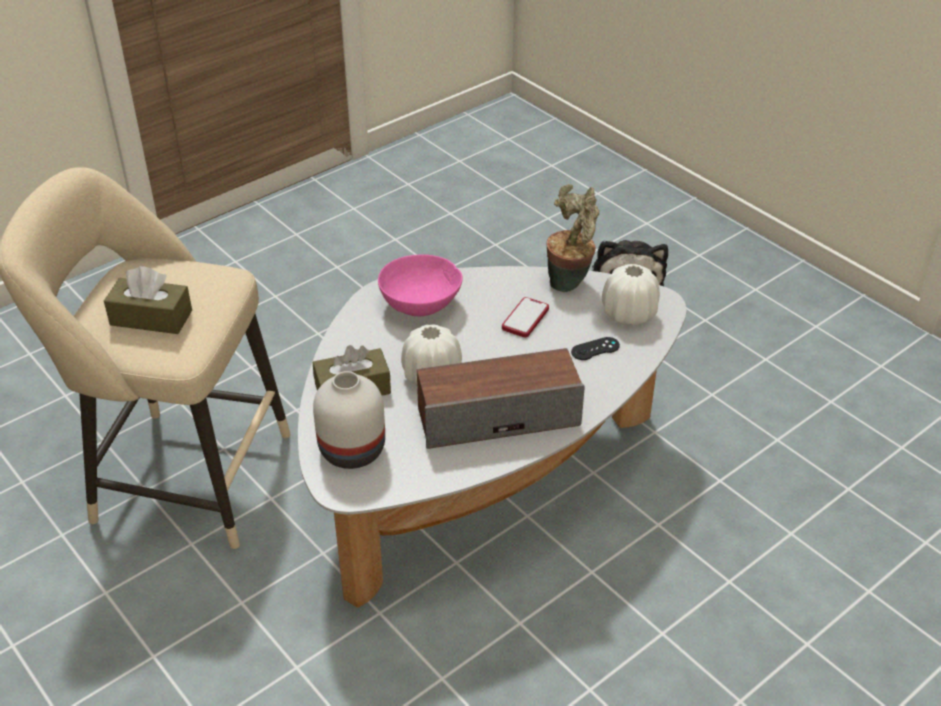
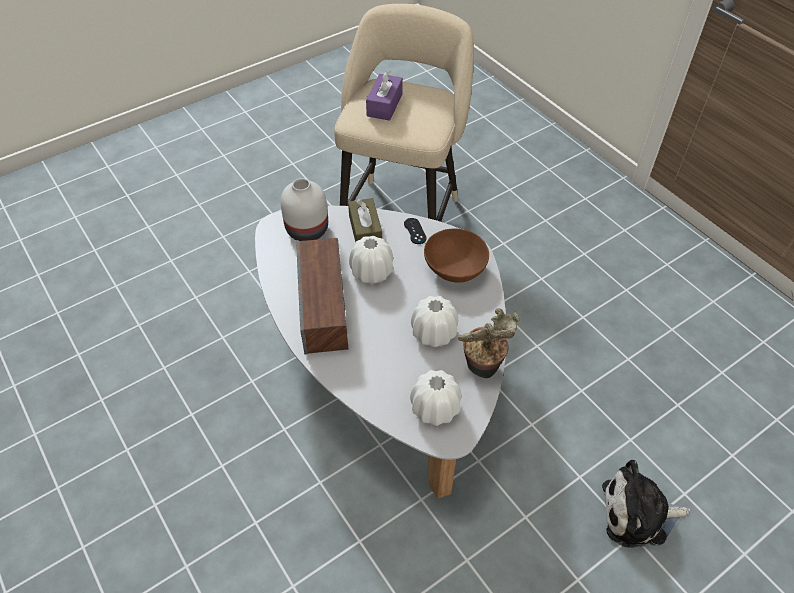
camera: 95 degrees right, 10 degrees up
(151, 318) = (384, 105): brown tissue box -> purple tissue box
(420, 305) = (455, 269): pink bowl -> brown bowl
(525, 318) = (433, 333): phone -> white vase
(595, 349) = (391, 376): black game controller -> black game controller (415, 231)

